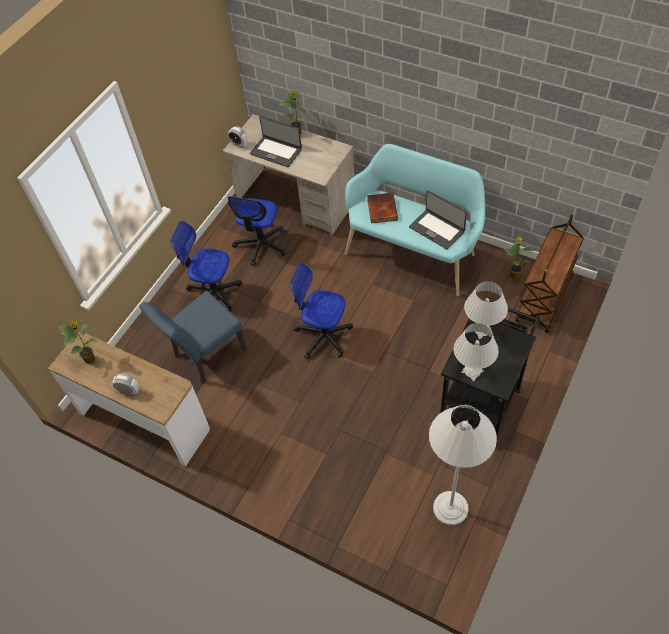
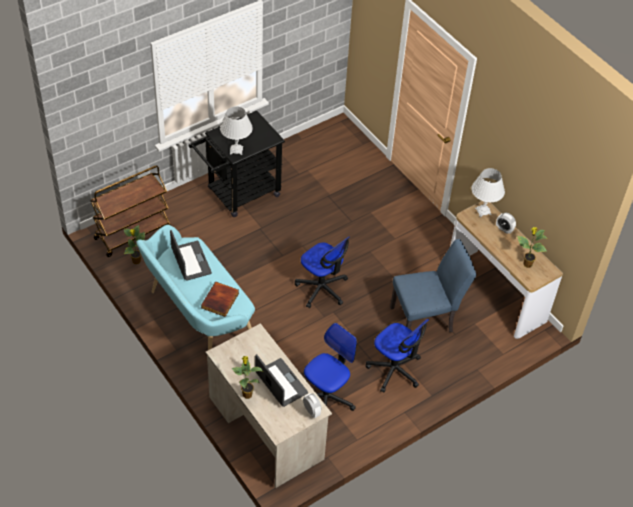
camera: 160 degrees left, 5 degrees down
(450, 508) = (310, 150): white floor lamp -> none
(472, 371) = (264, 132): white table lamp -> white table lamp (483, 211)

